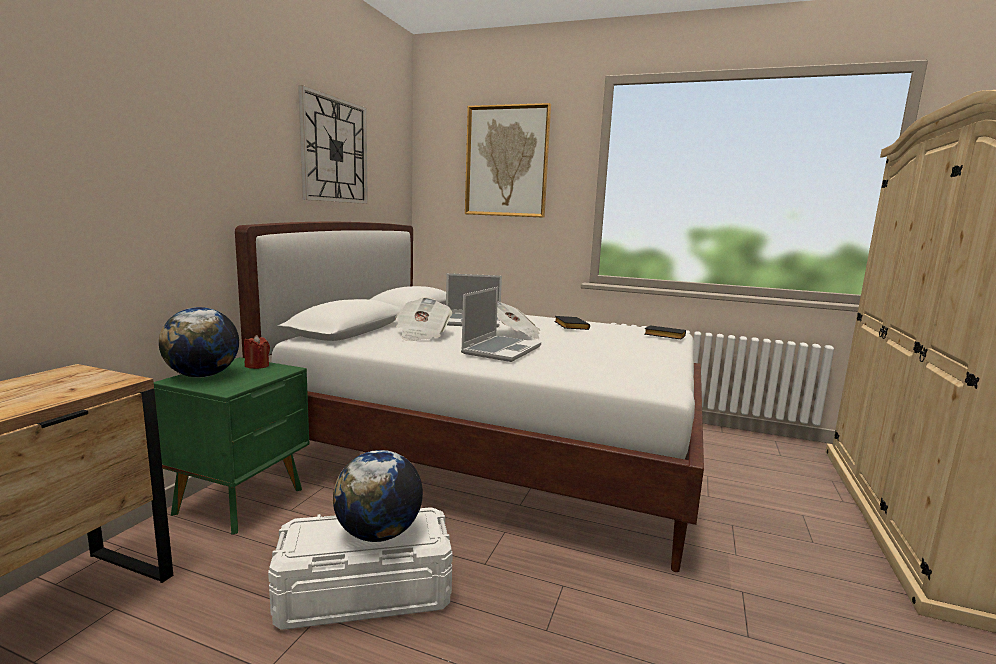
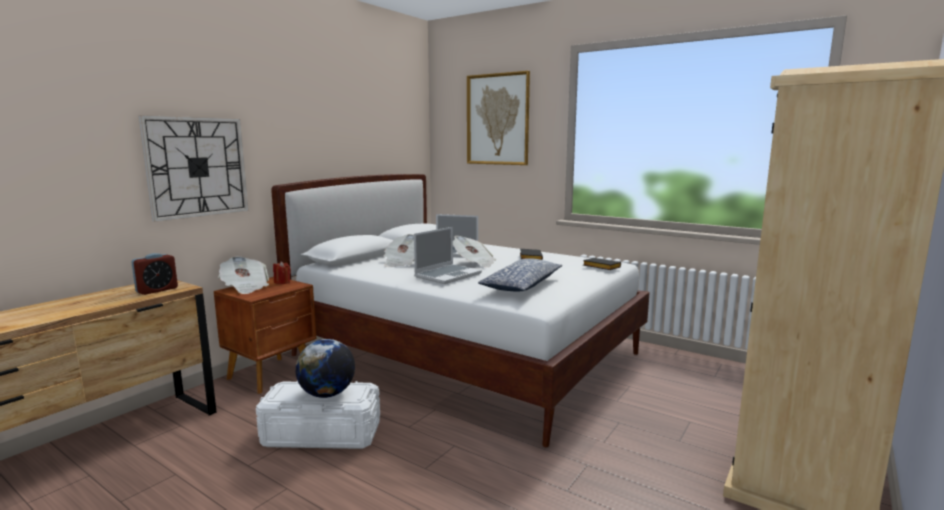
camera: 15 degrees right, 0 degrees up
(70, 386) = (157, 290): none -> alarm clock
(203, 375) = (245, 287): globe -> newspaper
(242, 501) = (272, 374): green nightstand -> brown nightstand
(334, 150) = (353, 123): wall clock -> wall clock (197, 167)
(608, 361) = (521, 285): none -> pillow

